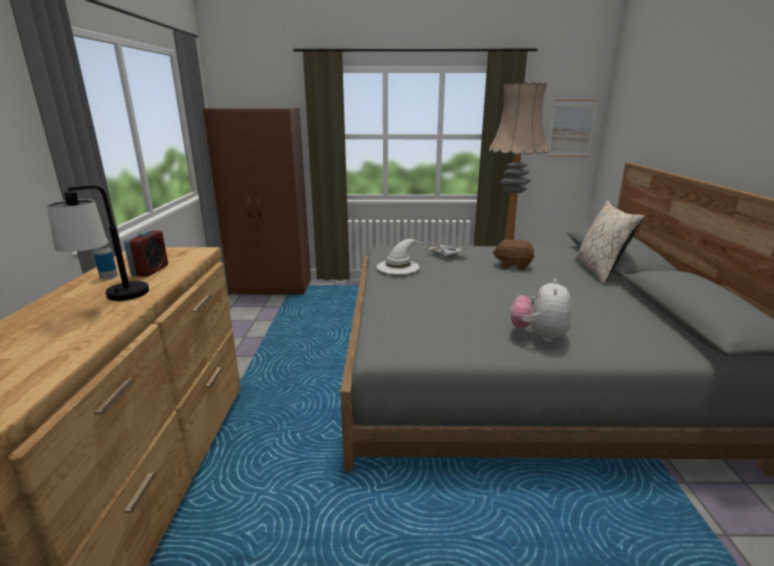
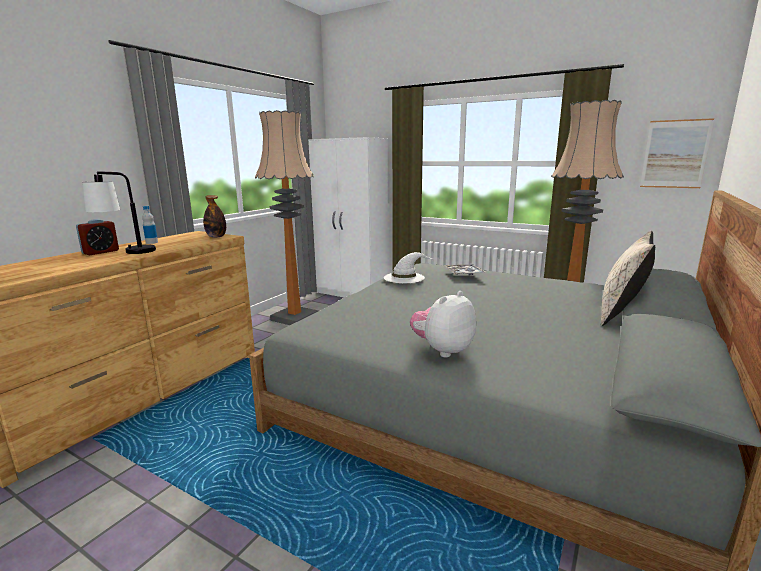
camera: 30 degrees right, 5 degrees down
(150, 270) = (177, 242): alarm clock -> alarm clock (100, 252)
(186, 253) = (216, 237): none -> bottle
(236, 331) = (295, 318): none -> floor lamp
(270, 287) = (352, 293): brown wardrobe -> white wardrobe
(513, 265) = (520, 293): brown plush toy -> none

